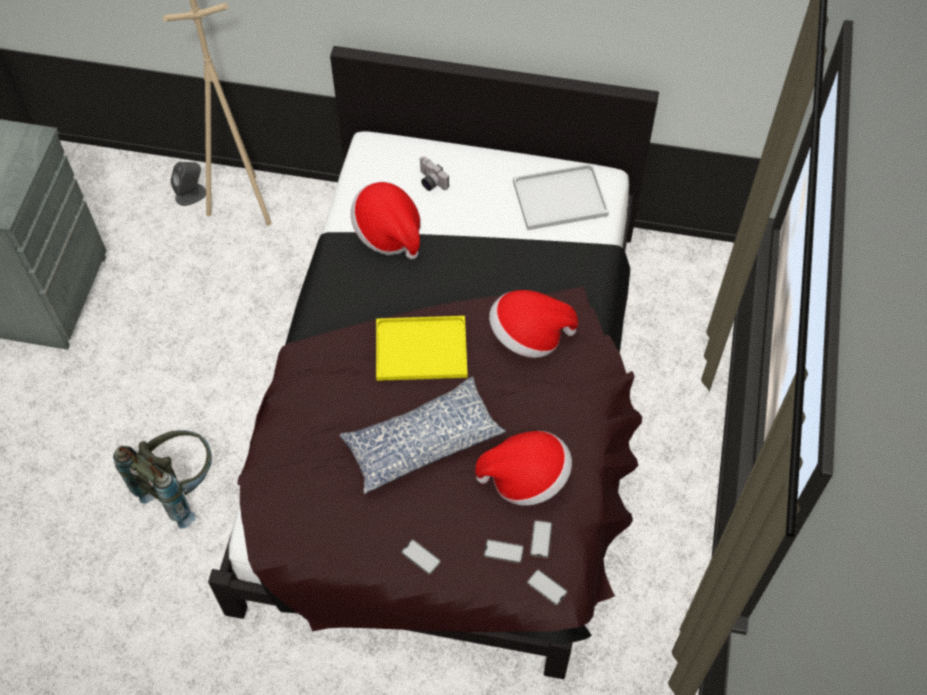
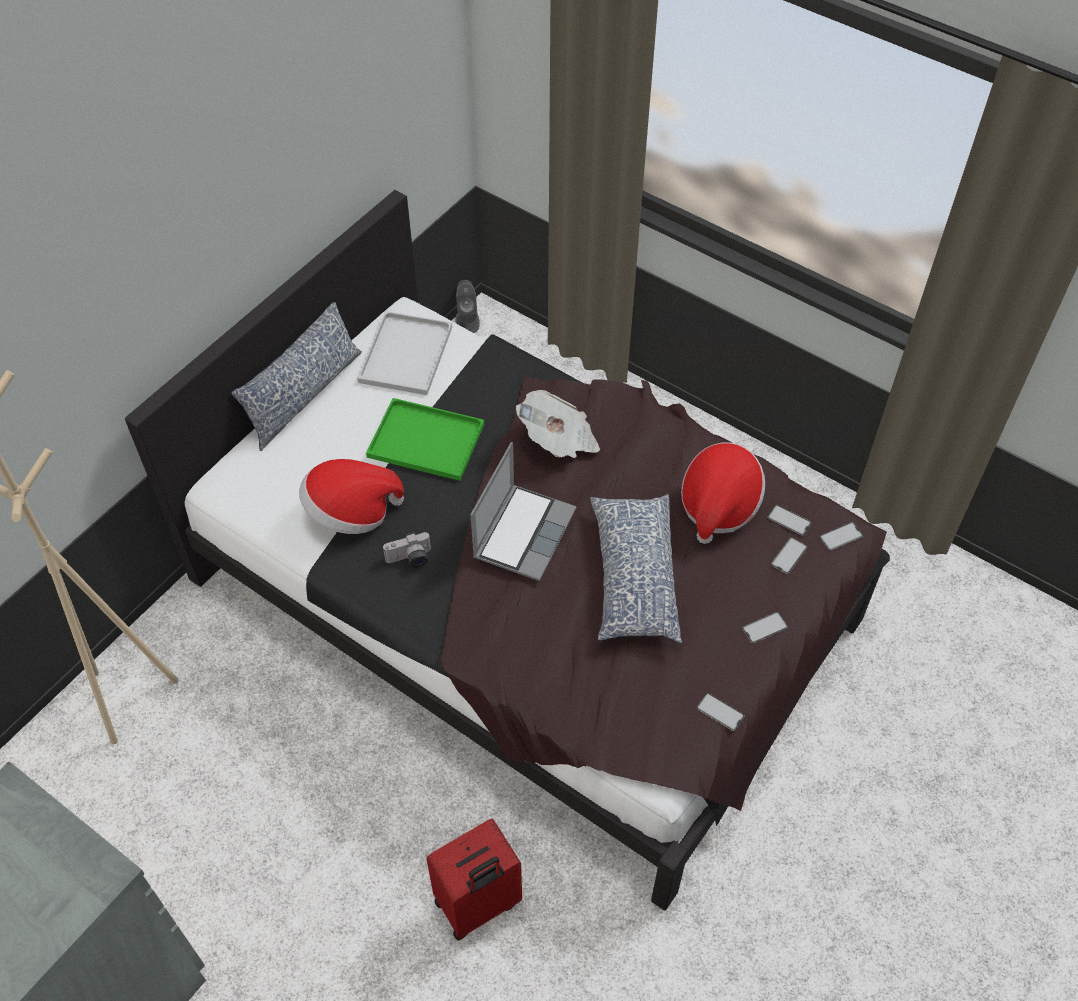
camera: 65 degrees left, 5 degrees down
(180, 486) = (478, 905): grey backpack -> red suitcase
(191, 194) = (70, 751): grey speaker -> grey speaker (467, 321)
(325, 550) = (720, 712): none -> phone
(423, 348) = (523, 532): yellow tray -> laptop
(430, 182) = (309, 451): camera -> camera (410, 559)
(480, 154) = (304, 395): none -> pillow
(482, 250) = (428, 440): none -> green tray
(529, 335) = (559, 440): hat -> newspaper

